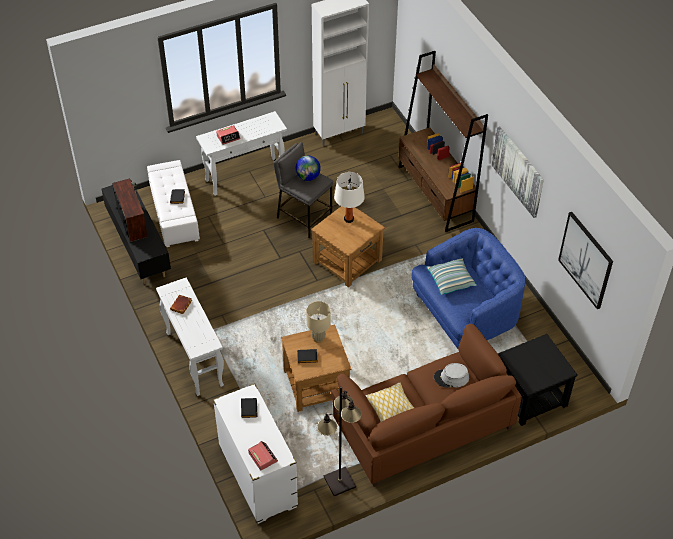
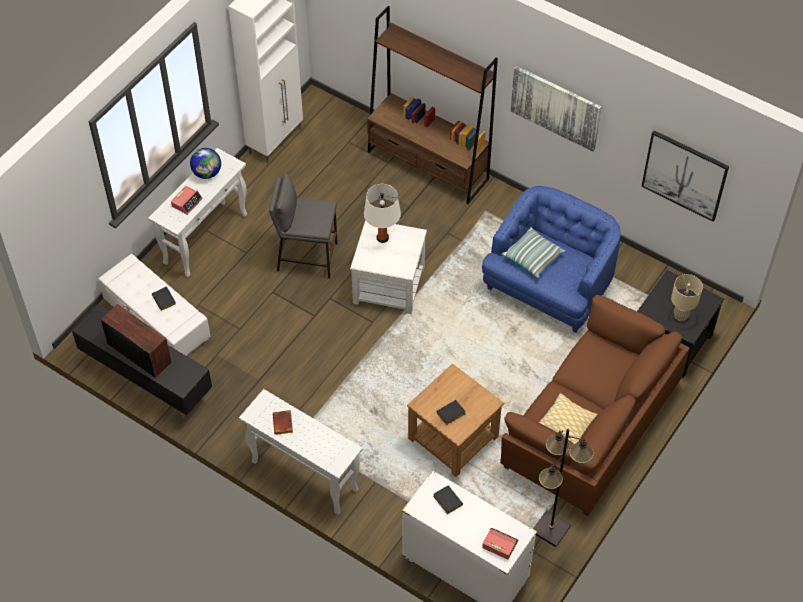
camera: 30 degrees left, 5 degrees up
(308, 177) = (307, 209): globe -> globe (207, 173)
(318, 338) = (447, 387): beige table lamp -> beige table lamp (680, 316)
(347, 261) = (389, 285): brown side table -> white side table
(451, 378) = (603, 362): grey hat -> none

